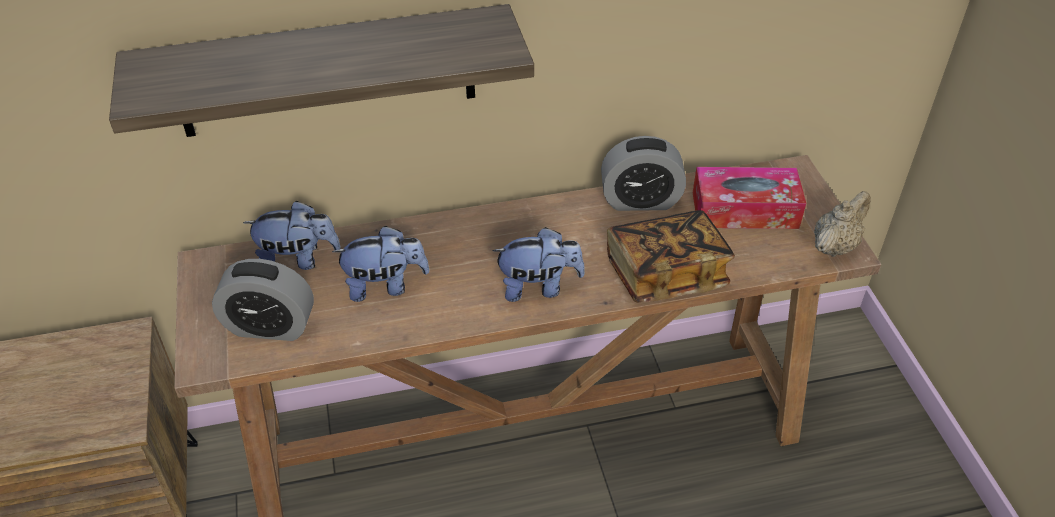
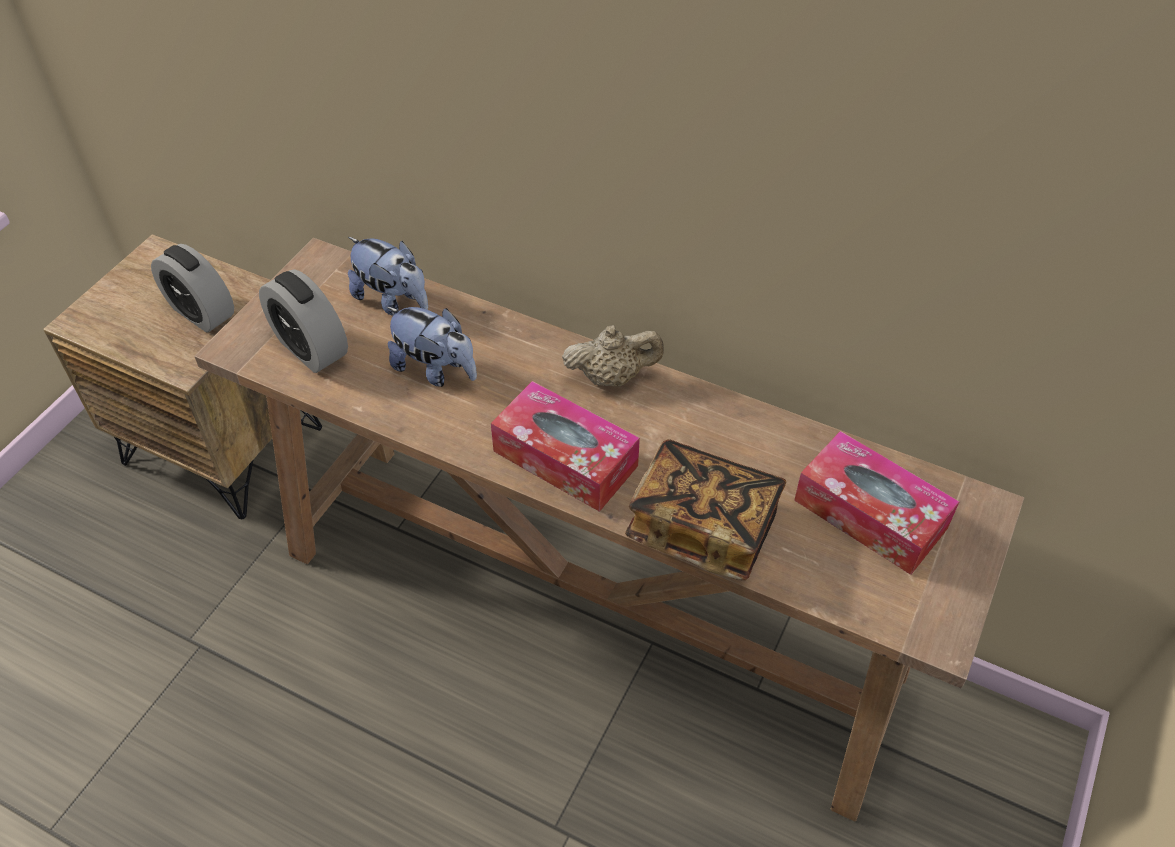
camera: 40 degrees right, 5 degrees up
(326, 72) = (461, 121): shelf -> none
(538, 287) = (565, 458): plush toy -> tissue box
(640, 200) = (765, 433): alarm clock -> alarm clock (201, 312)
(835, 246) = (931, 621): beige teapot -> beige teapot (612, 377)

